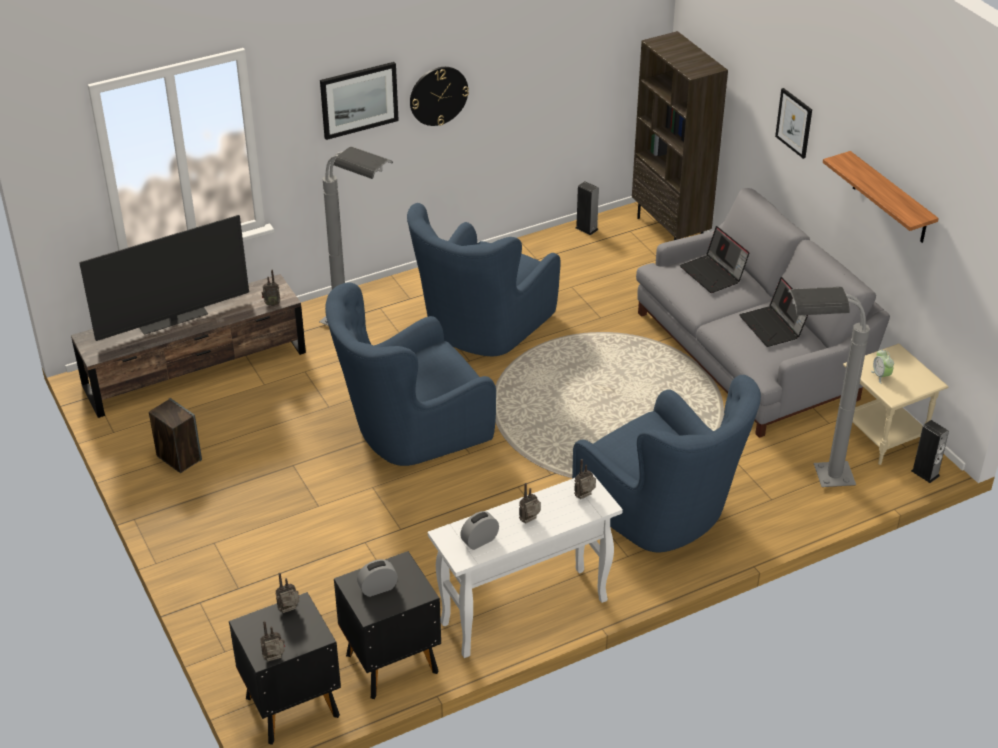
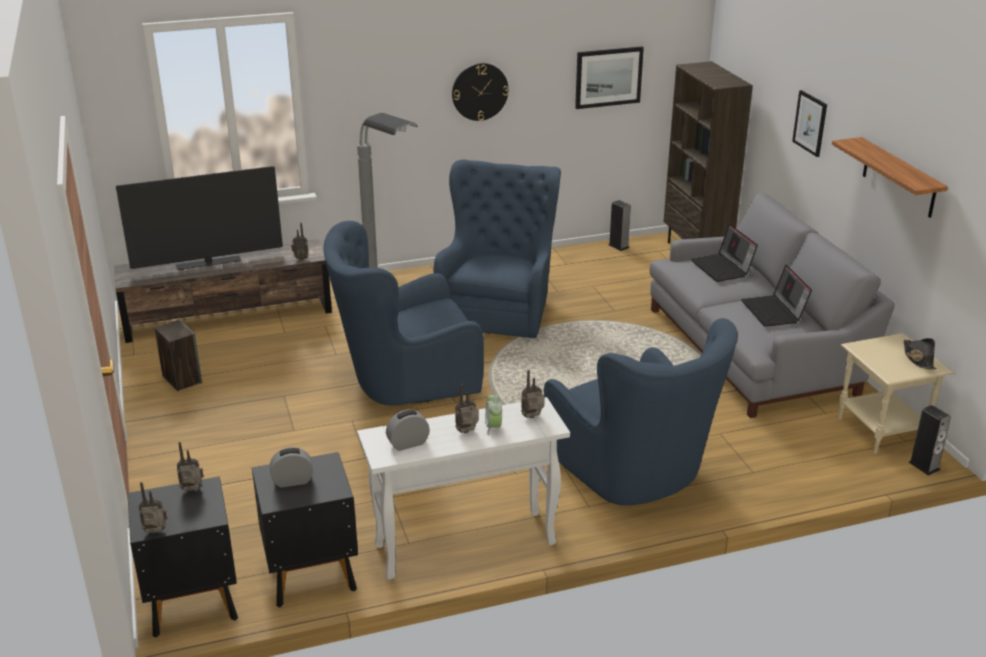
camera: 10 degrees right, 10 degrees down
(359, 99) = (403, 82): picture -> picture (608, 77)
(481, 329) = (499, 309): blue armchair -> blue armchair turned 150 degrees clockwise
(809, 479) = (796, 458): grey floor lamp -> none
(881, 376) = (880, 357): alarm clock -> alarm clock (493, 427)
(916, 373) = (918, 358): none -> black hat

